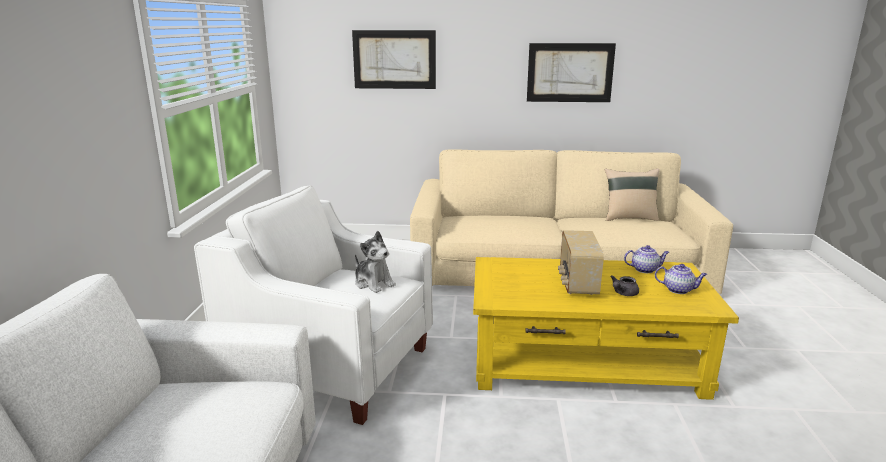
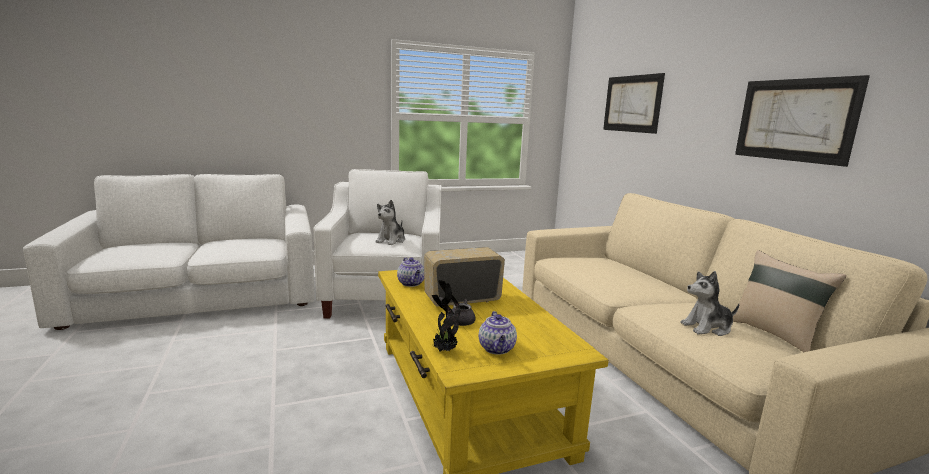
camera: 65 degrees right, 5 degrees down
(628, 228) = (707, 328): none -> plush toy
(645, 269) = (541, 330): teapot -> teapot (411, 283)
(682, 308) = (444, 351): none -> potted plant

